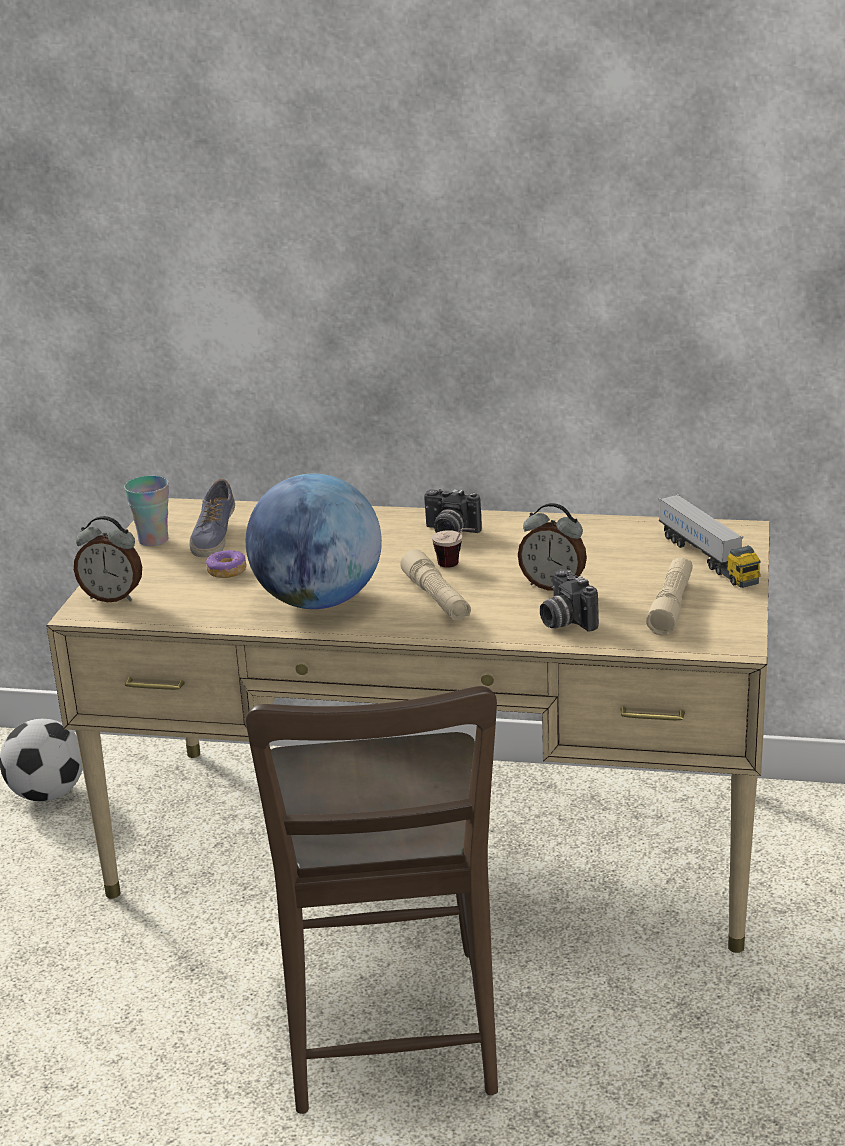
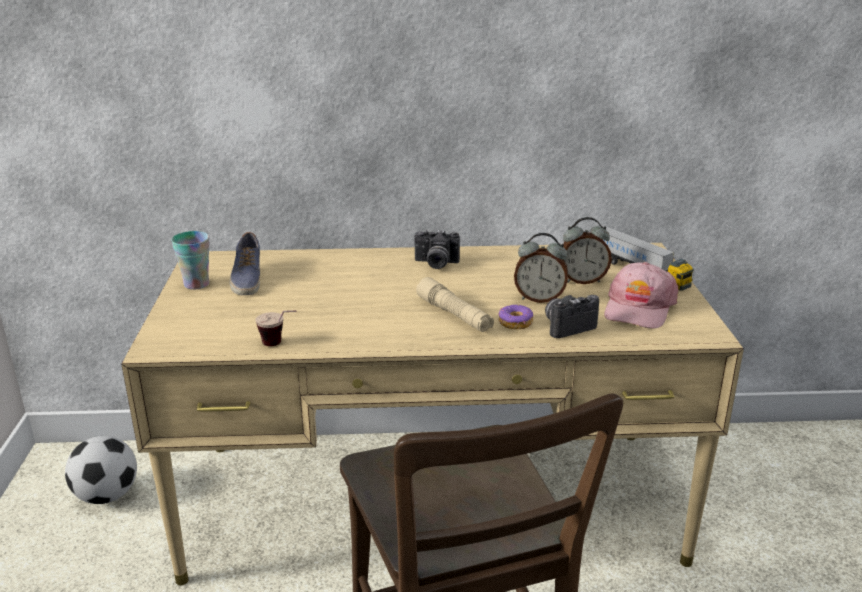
camera: 15 degrees left, 0 degrees up
(113, 597) = (176, 334): alarm clock -> alarm clock (582, 280)
(227, 571) = (269, 305): donut -> donut (515, 323)
(318, 601) = (358, 324): globe -> none
(456, 567) = (456, 290): cup -> cup (280, 345)
(564, 622) = (567, 326): camera -> camera turned 105 degrees clockwise
(671, 606) = (639, 308): beige flashlight -> pink cap

